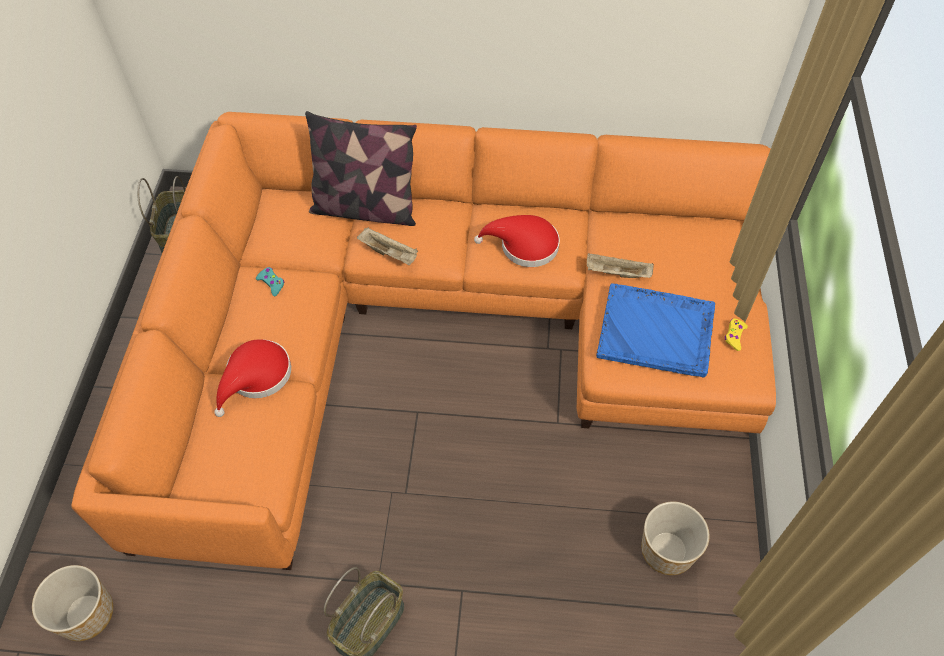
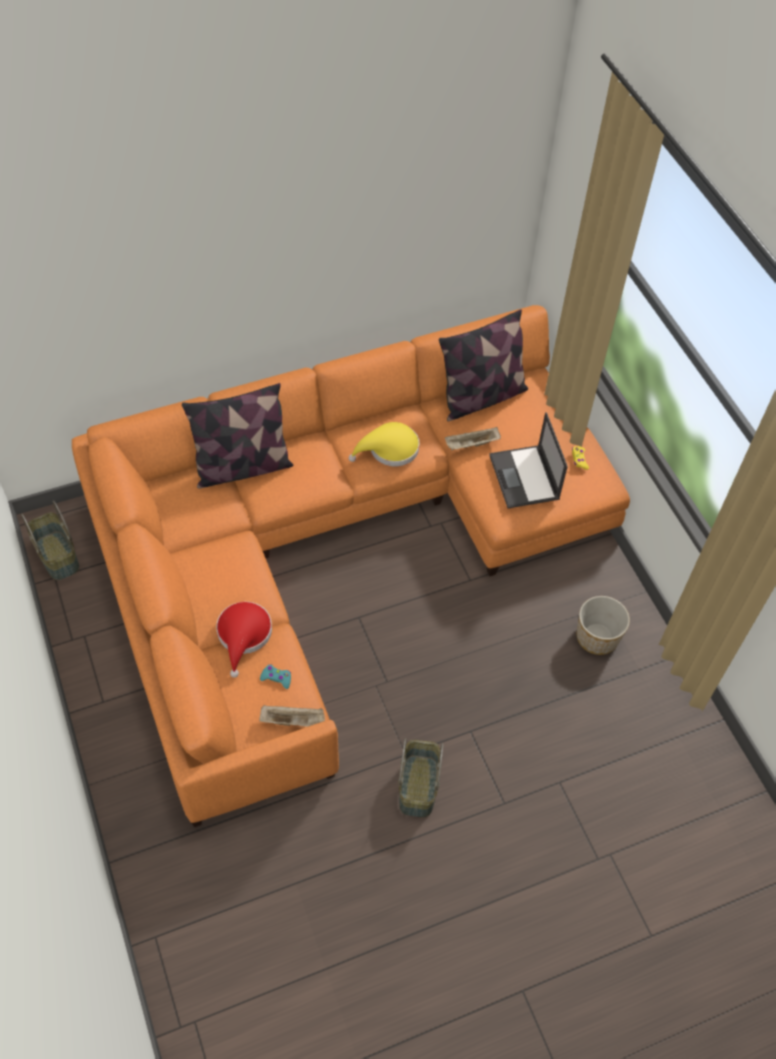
camera: 30 degrees left, 0 degrees up
(87, 614) = (192, 884): planter -> none
(272, 283) = (206, 558): turquoise game controller -> turquoise game controller (276, 678)
(389, 253) = (287, 496): beige tray -> beige tray (294, 721)
(524, 246) = (389, 450): red hat -> yellow hat
(657, 332) = (524, 478): blue tray -> laptop
(658, 227) = (481, 397): none -> pillow

